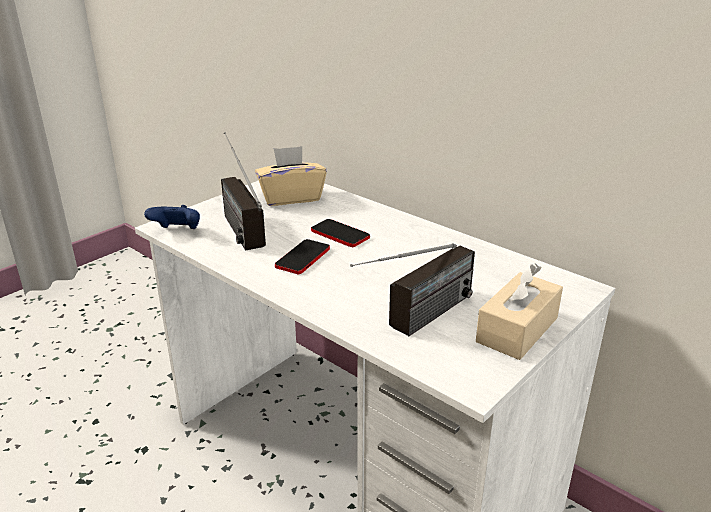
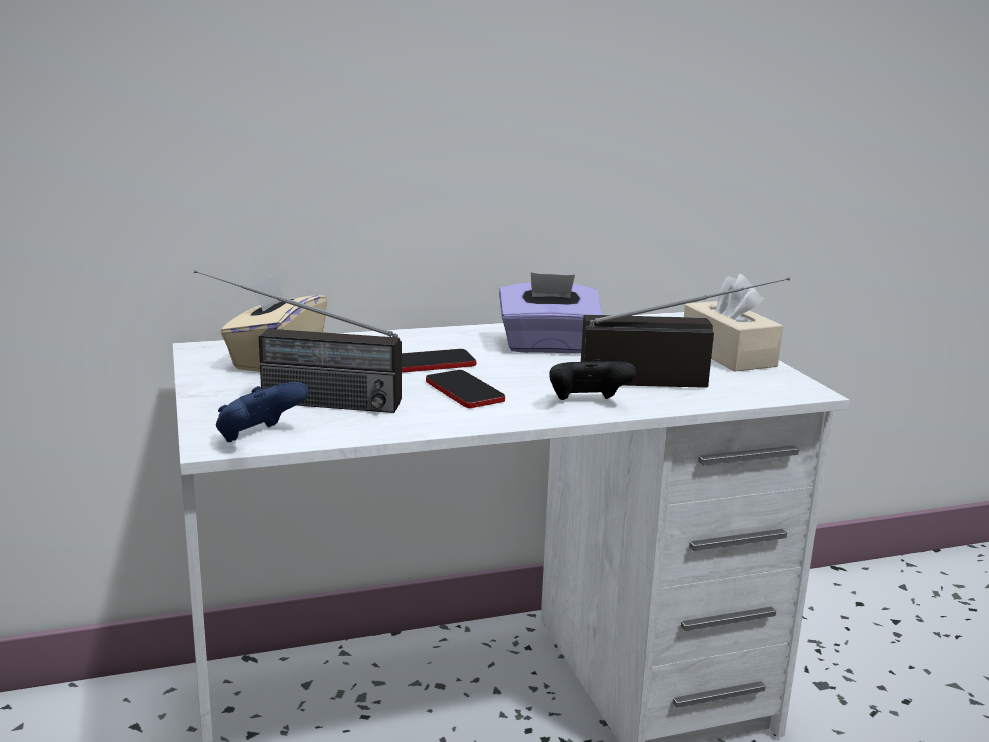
camera: 60 degrees left, 10 degrees down
(327, 301) = (587, 403): none -> black game controller
(416, 322) = (676, 381): radio -> radio turned 75 degrees counterclockwise
(425, 258) = (548, 347): none -> purple tissue box

